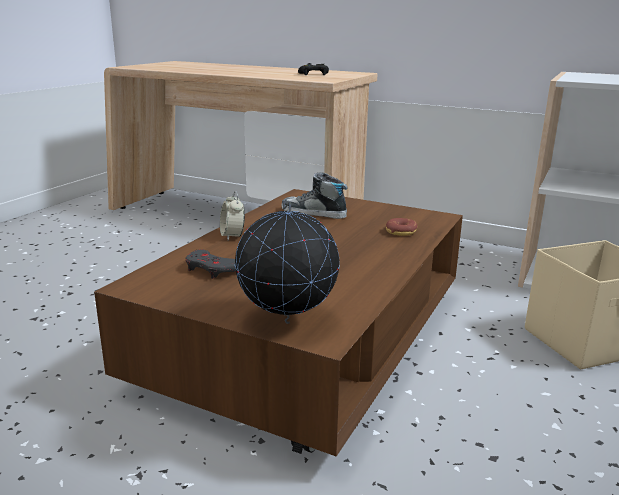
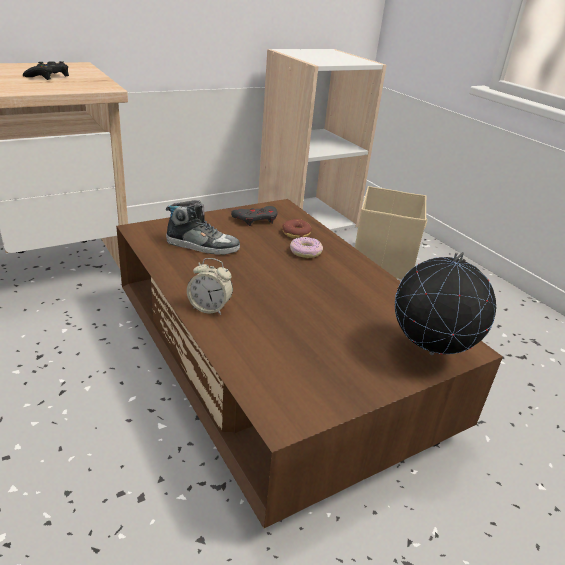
camera: 60 degrees left, 10 degrees up
(213, 269) = (287, 350): grey game controller -> grey game controller (256, 219)
(313, 213) = (202, 245): shoe -> shoe turned 135 degrees counterclockwise
(375, 242) = (305, 252): none -> donut

